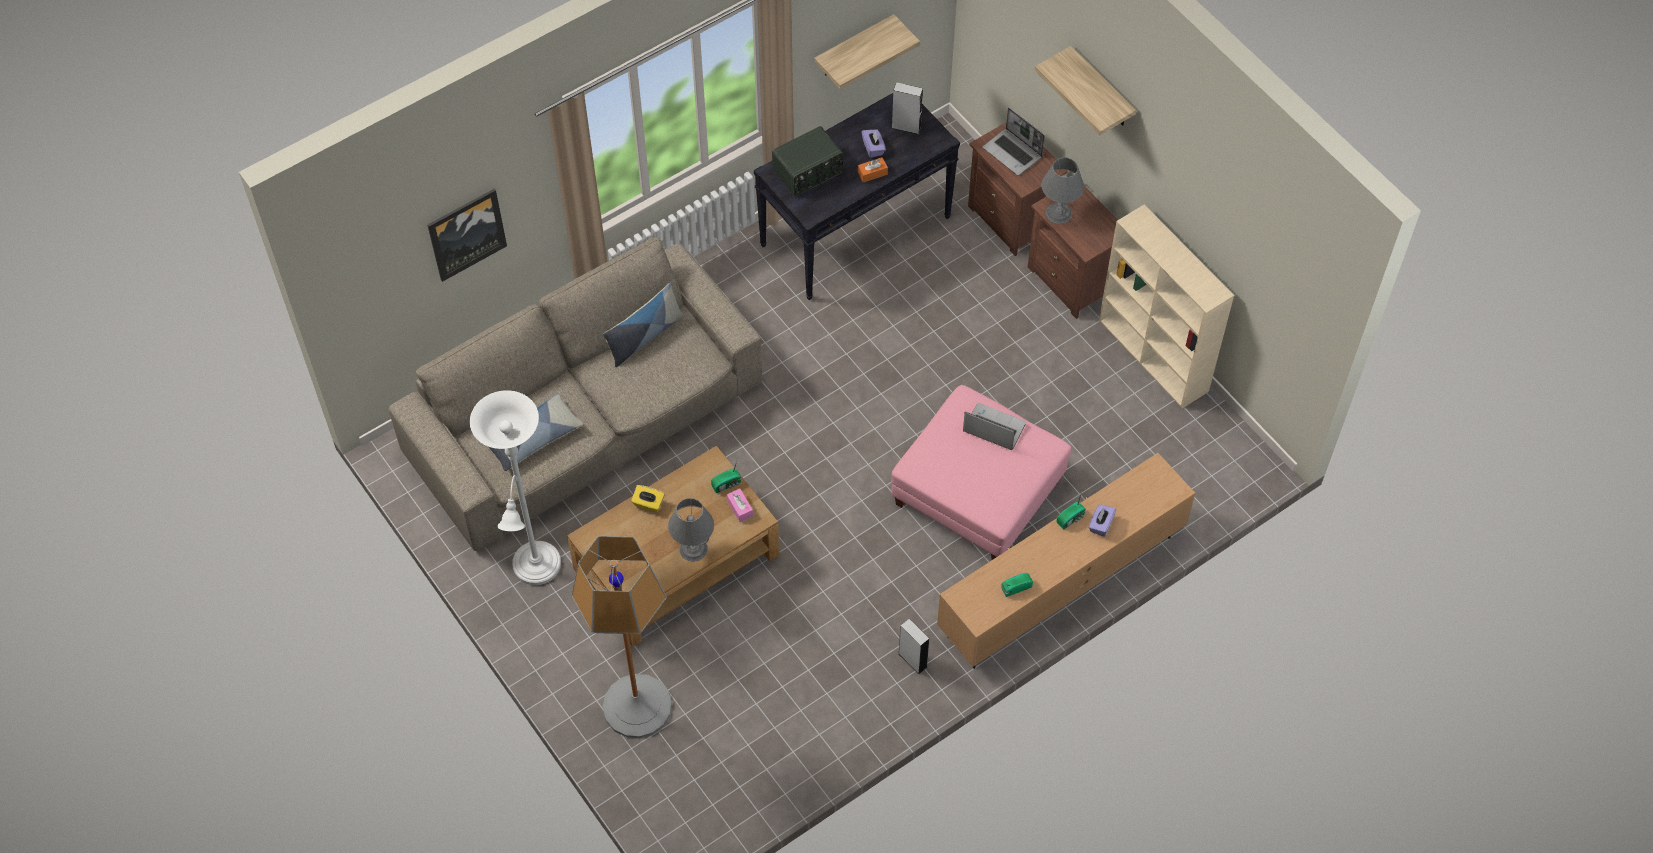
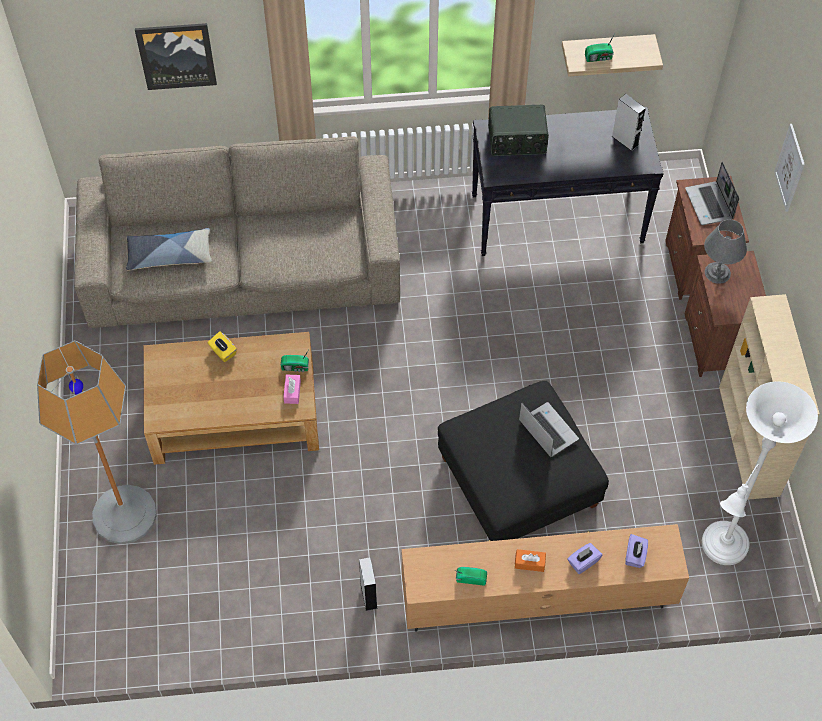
camera: 30 degrees right, 0 degrees up
(536, 570) = (124, 365): white floor lamp -> white floor lamp (722, 549)
(644, 337) = (310, 217): pillow -> none
(693, 548) = (233, 406): grey table lamp -> none
(872, 173) = (570, 165): orange tissue box -> orange tissue box (529, 563)
(873, 148) = (585, 146): purple tissue box -> purple tissue box (635, 556)
(977, 492) = (517, 481): pink ottoman -> black ottoman
(1071, 518) = (560, 543): radio -> radio (599, 57)
(1101, 89) = (790, 168): shelf -> picture

